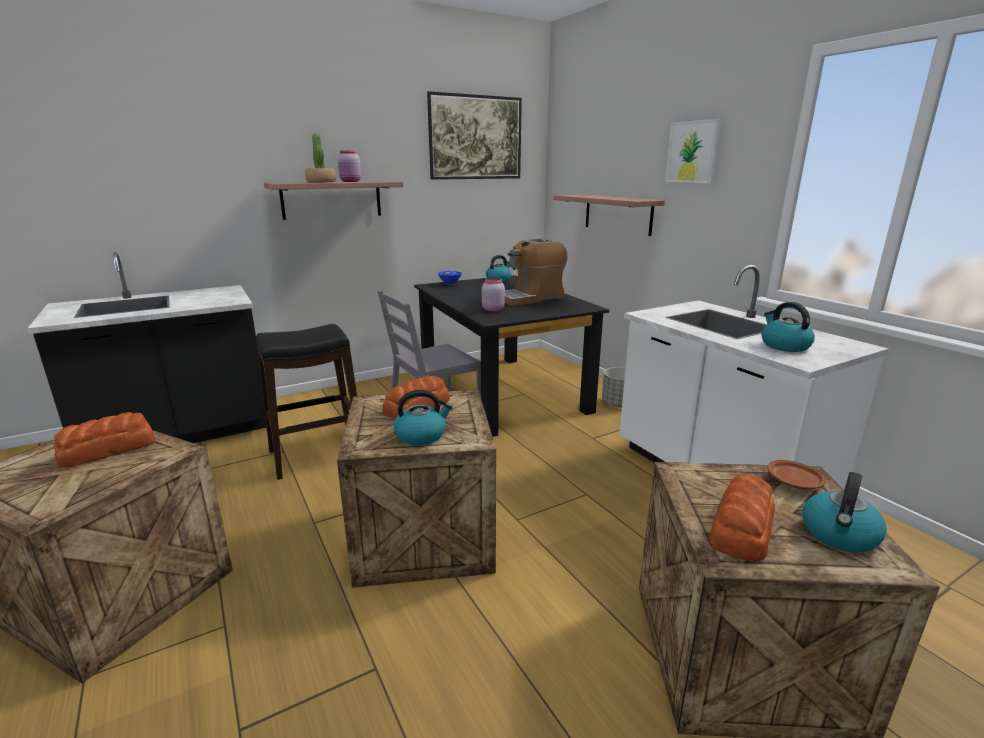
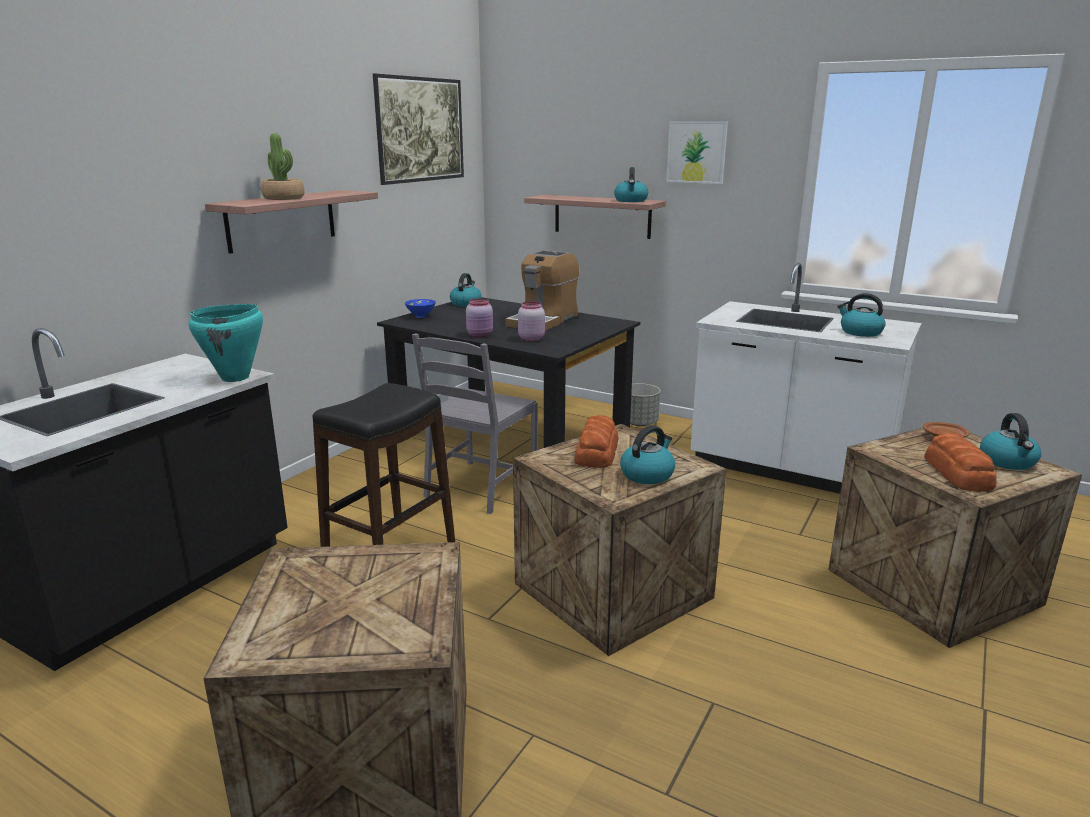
camera: 30 degrees left, 0 degrees up
(109, 450) = (351, 576): bread -> none
(227, 302) = (235, 378): none -> turquoise cooking pot
(350, 181) = (312, 195): pink jar -> pink jar (480, 335)
(630, 199) = (631, 201): none -> kettle

